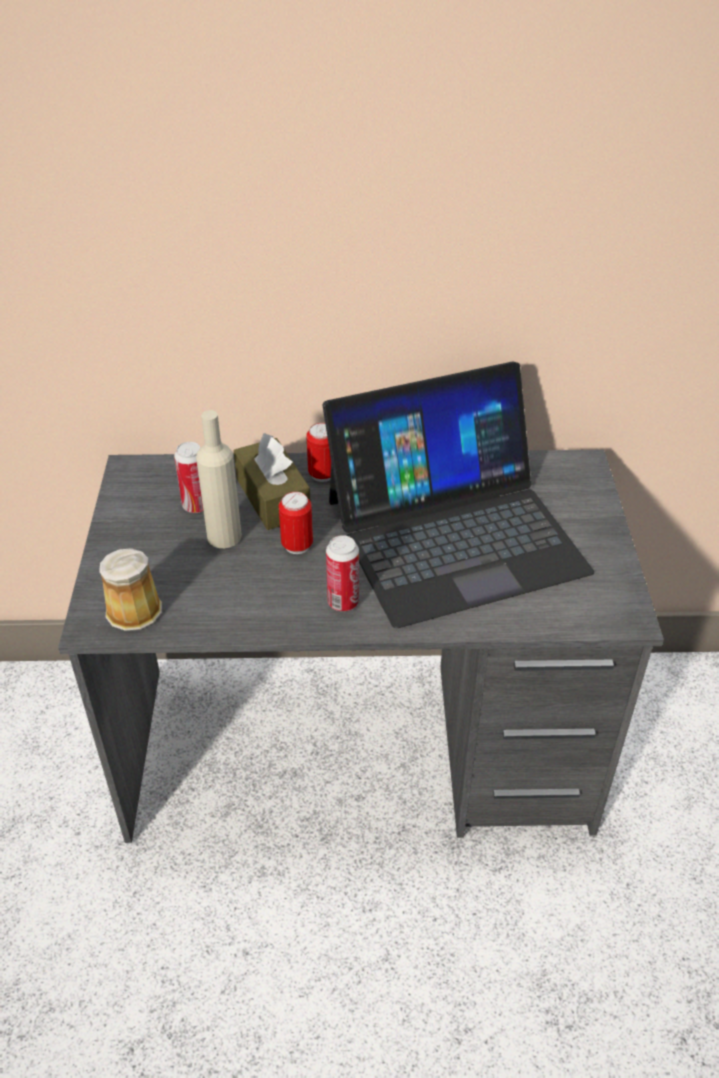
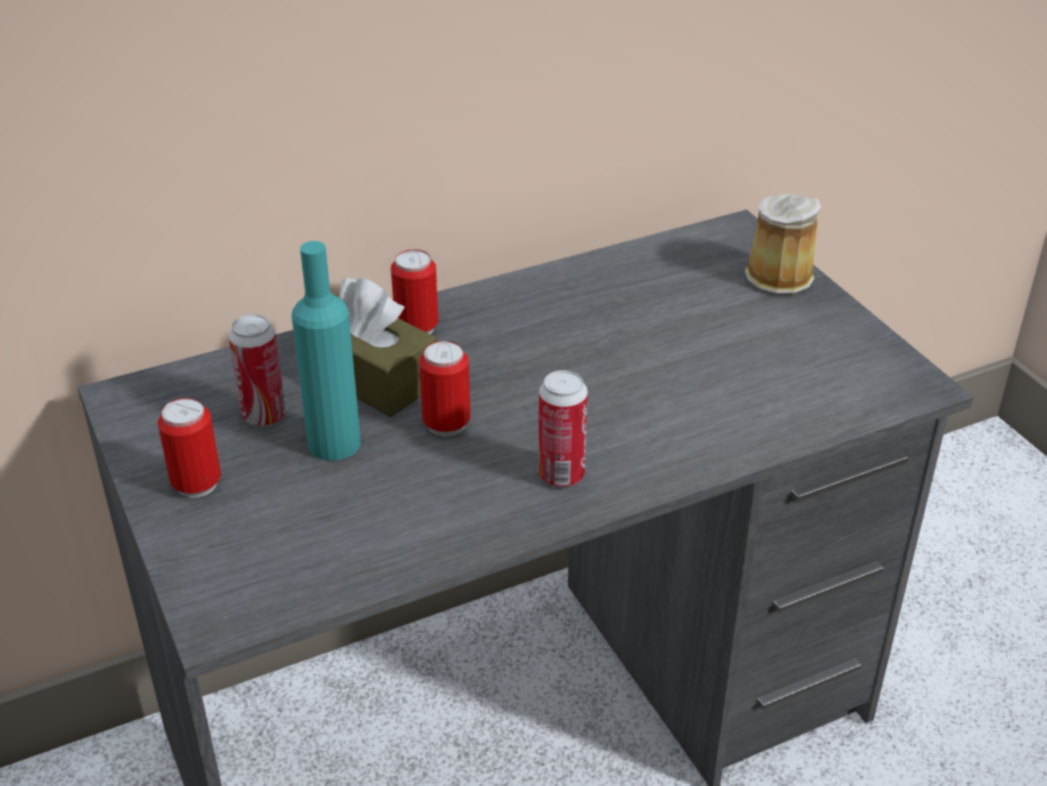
camera: 25 degrees left, 5 degrees down
(133, 537) = (197, 484): none -> can
(135, 608) = (269, 576): mug -> mug (776, 274)
(224, 536) = (334, 443): beige bottle -> turquoise bottle
(454, 534) = (643, 352): laptop -> none

